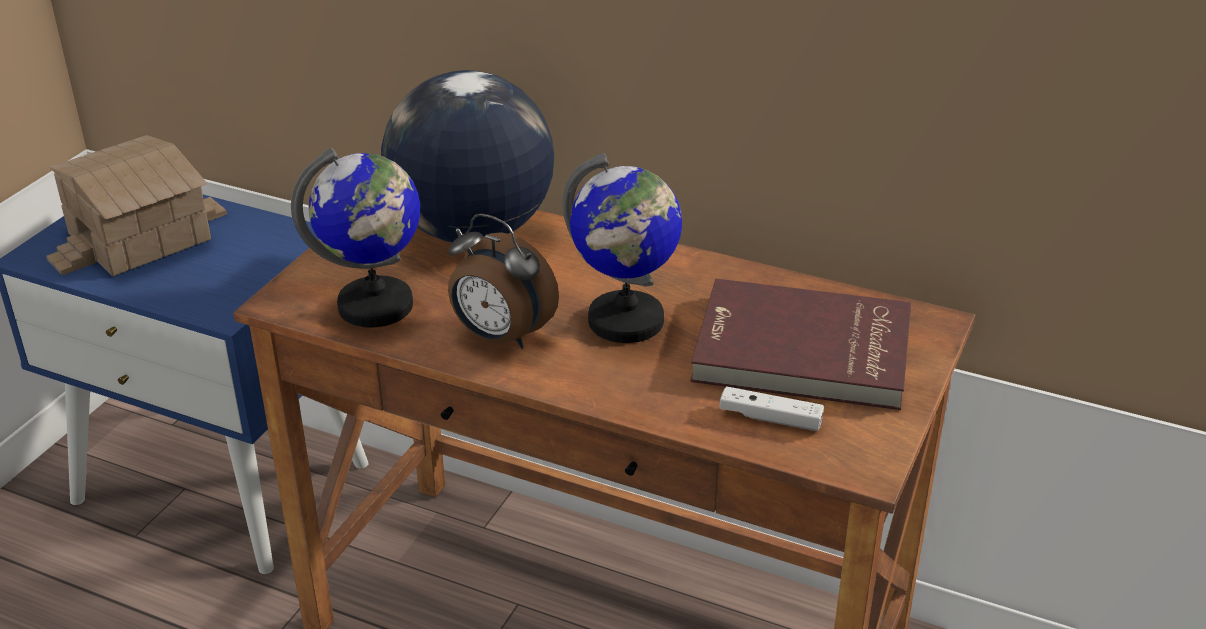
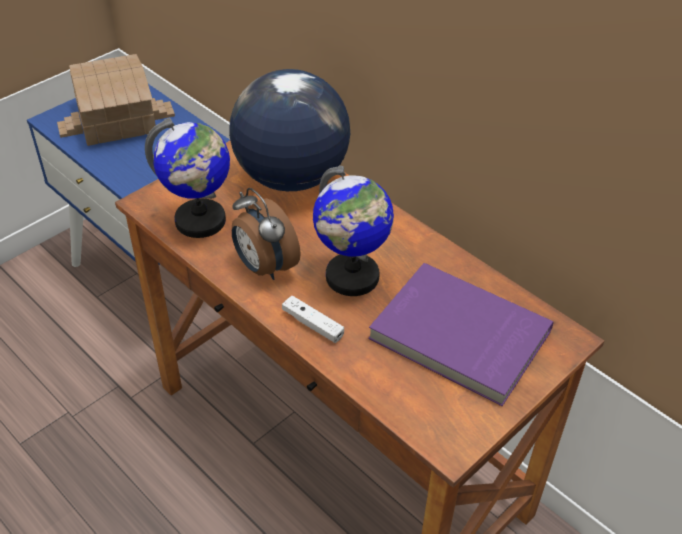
camera: 20 degrees right, 10 degrees up
(770, 418) = (406, 385): white game controller -> white game controller (313, 324)
(802, 352) = (458, 337): red book -> purple book

